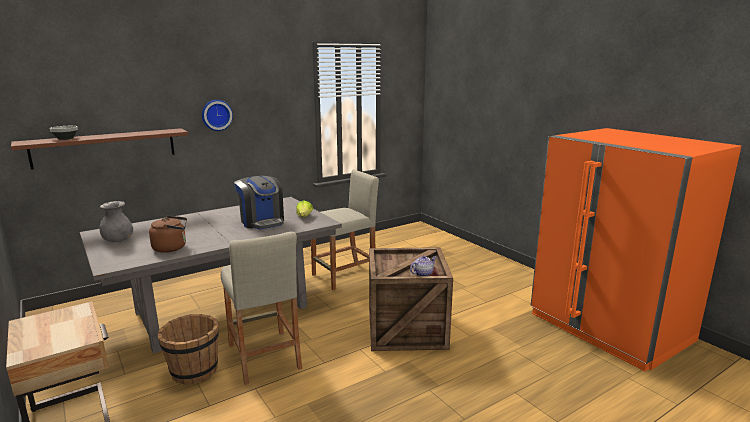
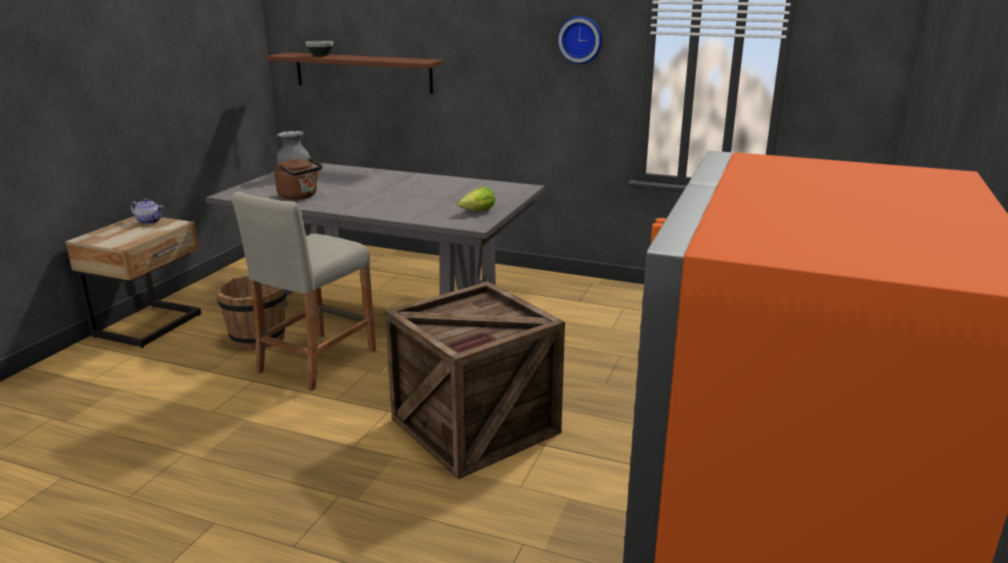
camera: 55 degrees right, 5 degrees up
(216, 115) = (488, 46): wall clock -> wall clock (580, 39)
(262, 221) = (428, 201): coffee machine -> none
(345, 275) = (565, 331): beige stool -> none
(423, 273) = (457, 339): teapot -> teapot (150, 221)

